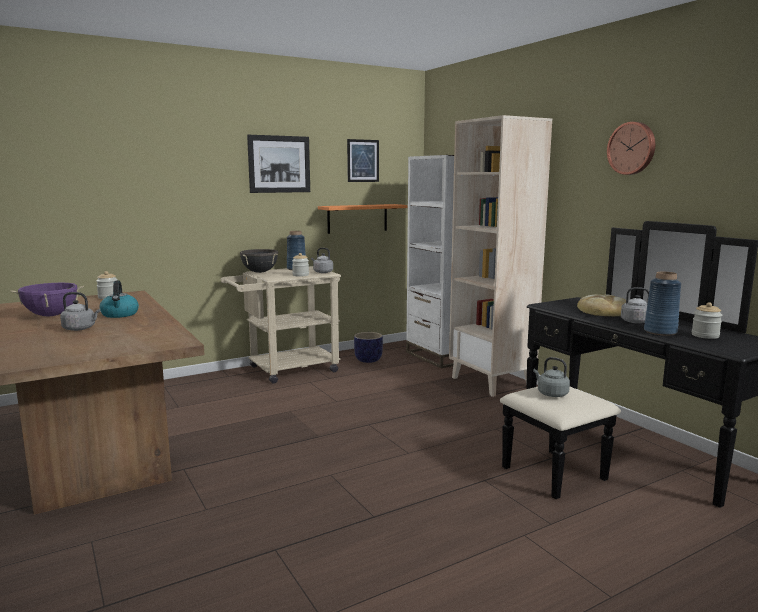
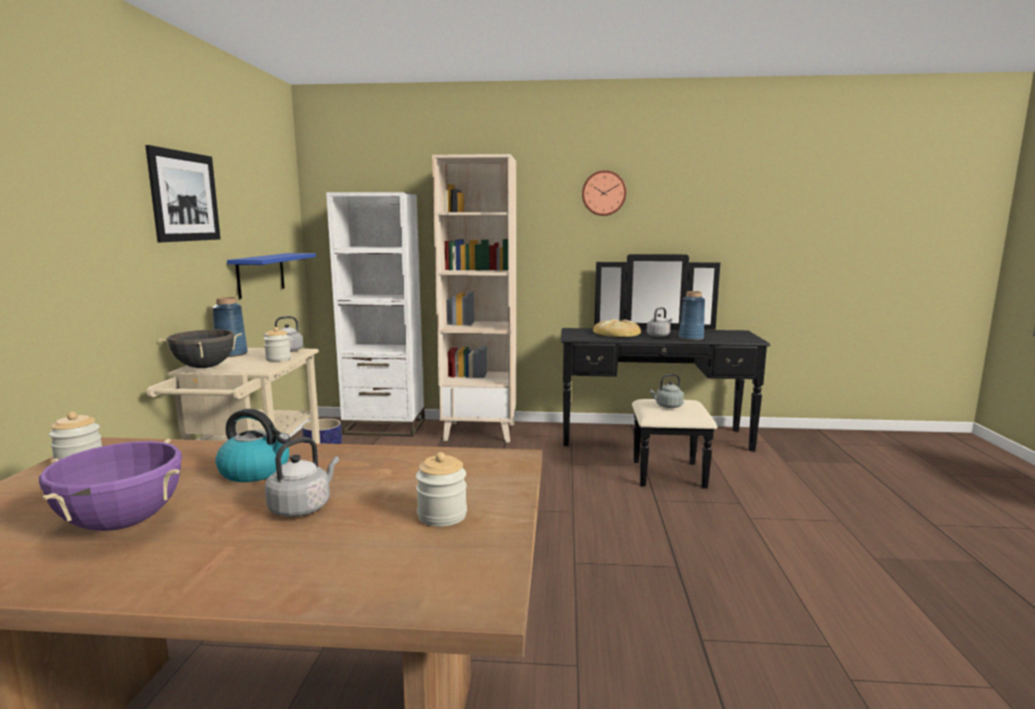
camera: 55 degrees left, 0 degrees up
(357, 218) = (261, 274): orange shelf -> blue shelf
(363, 160) = (258, 195): picture -> none
(705, 335) = (712, 335): jar -> jar (442, 515)

